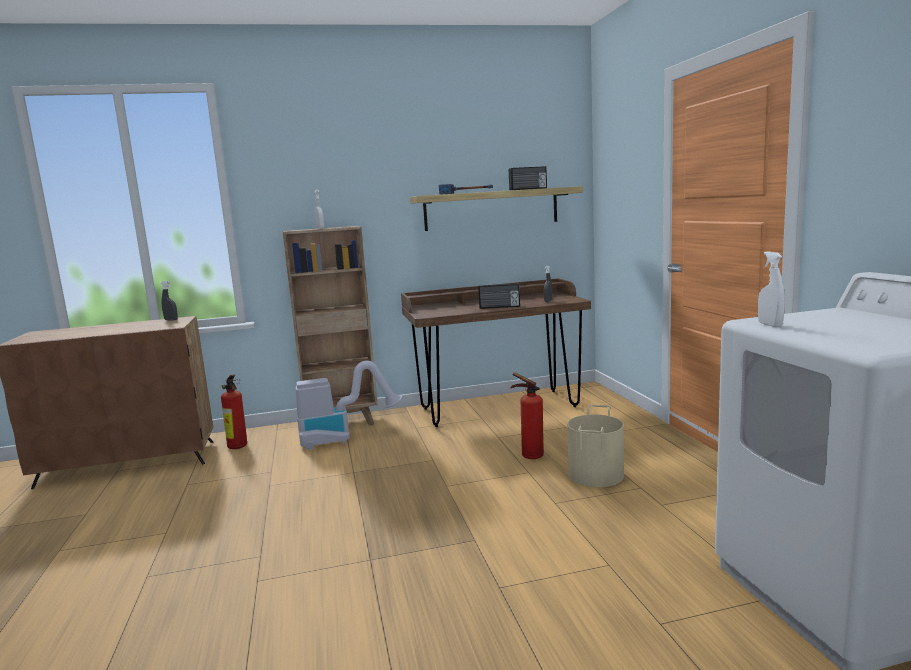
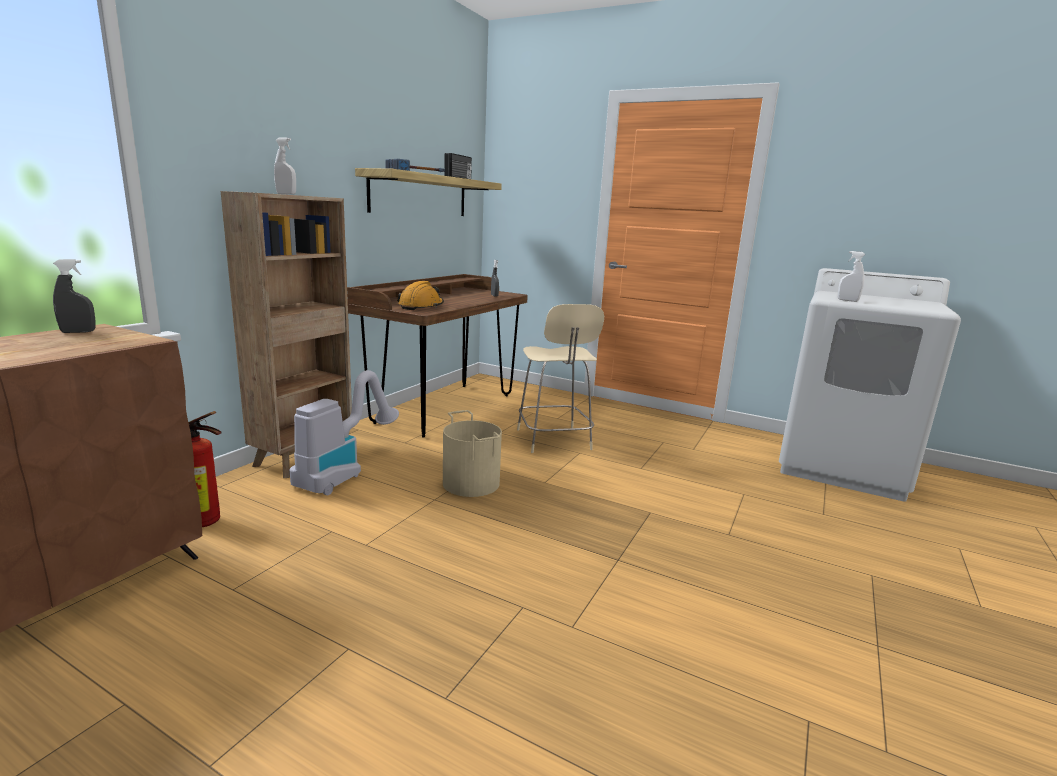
camera: 50 degrees left, 5 degrees up
(442, 310) = (421, 306): none -> orange hard hat
(499, 307) = (469, 301): radio -> none
(529, 456) = (554, 440): fire extinguisher -> beige stool
(596, 475) = (624, 441): beige bucket -> beige bucket (472, 483)

